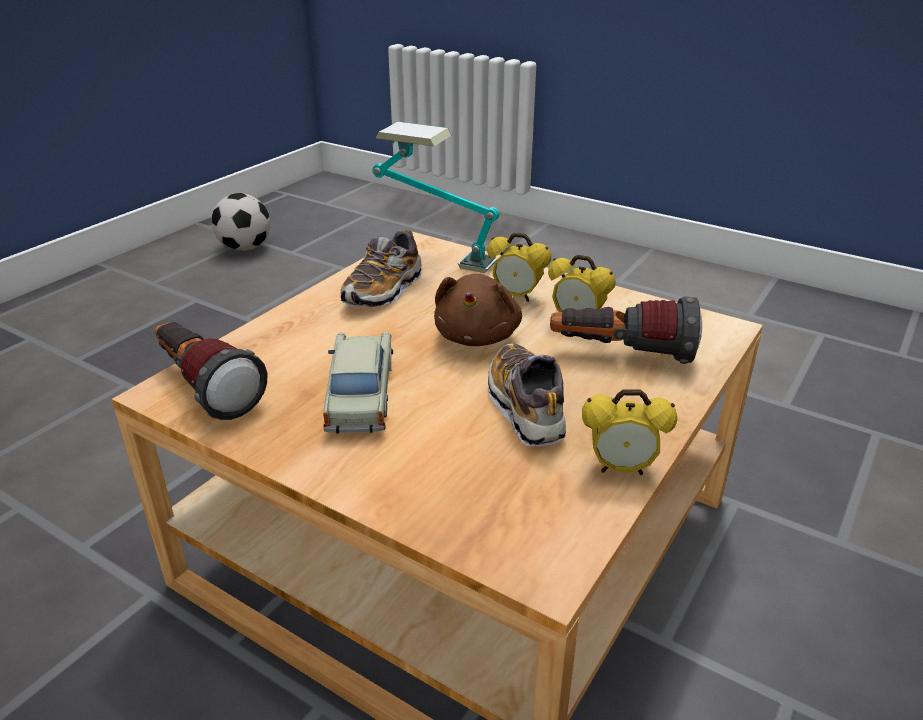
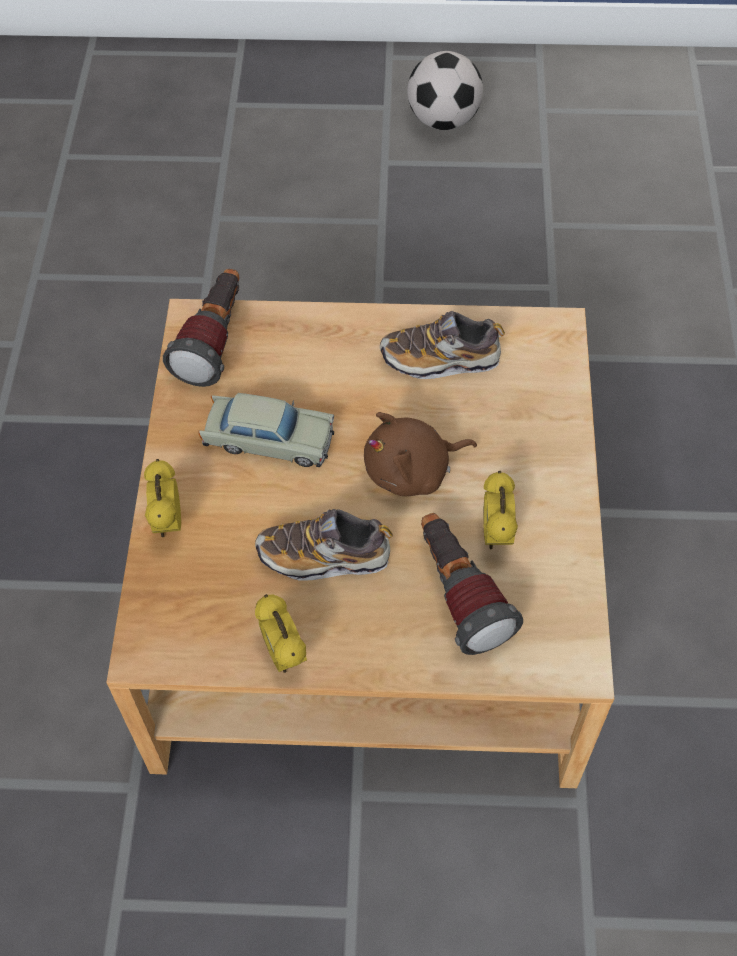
camera: 60 degrees right, 25 degrees up
(245, 248) = (679, 125): football -> football (443, 120)
(360, 395) = (269, 439): beige toy car -> beige toy car turned 45 degrees clockwise
(435, 257) = (540, 359): table lamp -> none
(517, 297) = (509, 465): alarm clock -> alarm clock (168, 523)
(525, 408) = (324, 556): shoe -> shoe turned 135 degrees counterclockwise

